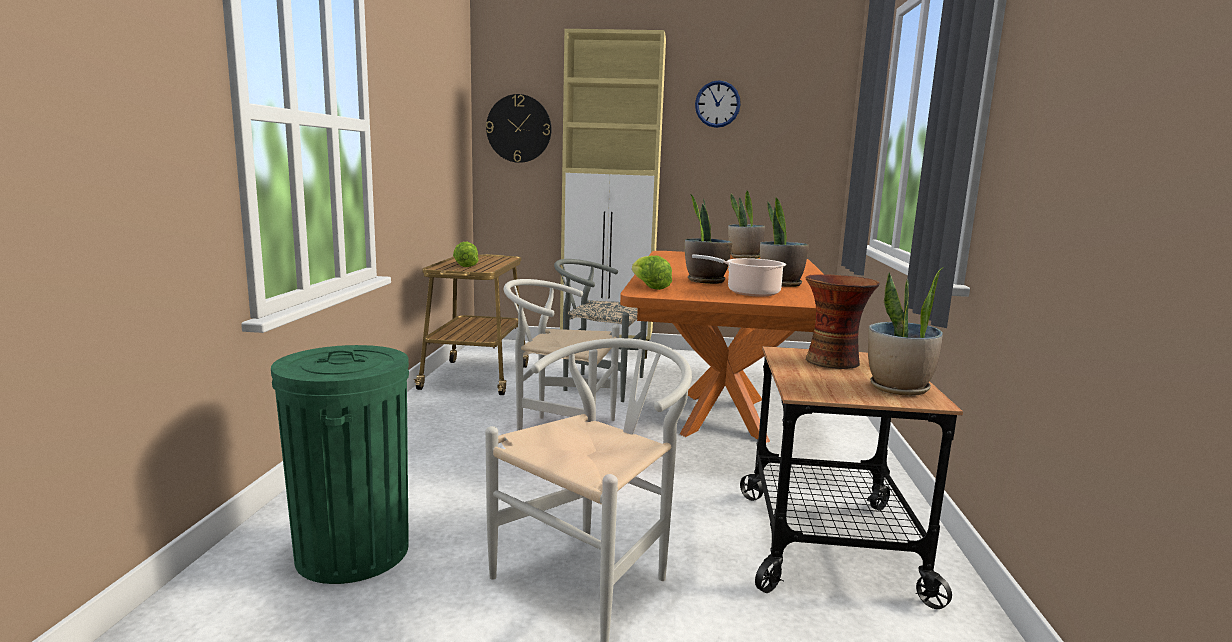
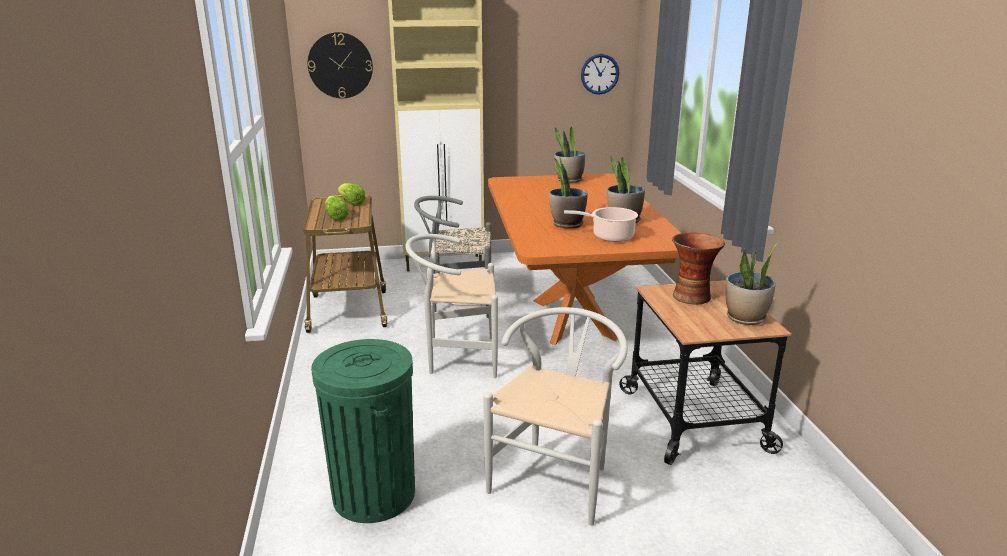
camera: 15 degrees left, 10 degrees up
(649, 287) = (532, 240): lettuce -> lettuce (351, 203)
(717, 104) = (525, 34): wall clock -> wall clock (599, 74)

